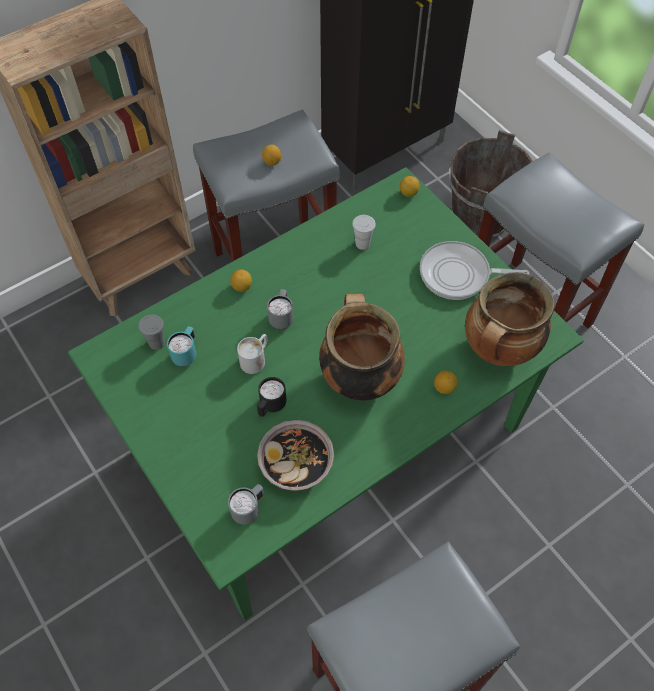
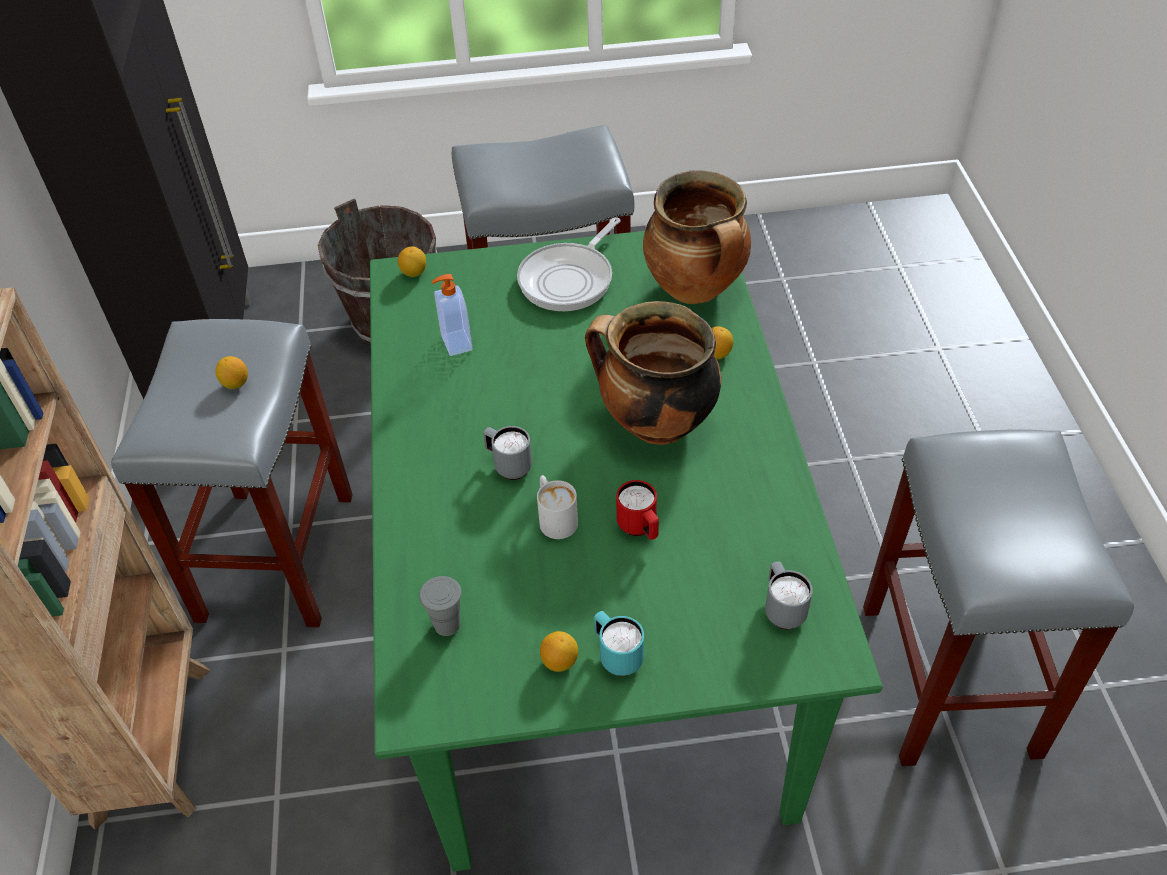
camera: 60 degrees left, 10 degrees down
(186, 354) = (492, 594): turquoise mug -> turquoise mug (617, 656)
(242, 287) = (426, 490): lemon -> lemon (559, 661)
(271, 406) = (640, 528): black mug -> red mug
(296, 464) = (742, 534): bowl -> none
(362, 244) = (455, 343): white cup -> soap dispenser

